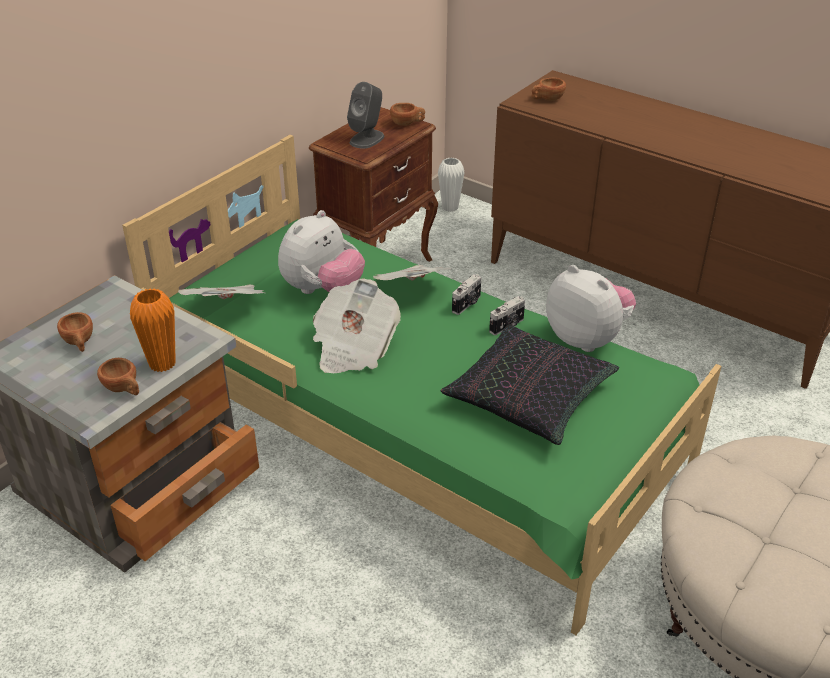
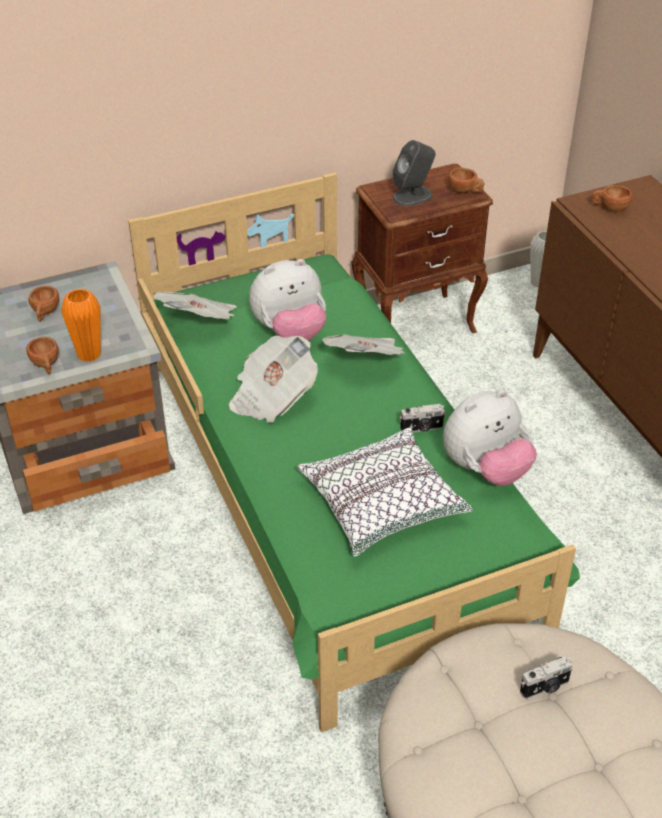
camera: 30 degrees right, 5 degrees up
(467, 304) = (404, 393): camera -> camera (545, 687)
(529, 396) = (382, 502): black pillow -> white pillow
(587, 338) = (485, 469): plush toy -> plush toy turned 75 degrees clockwise

